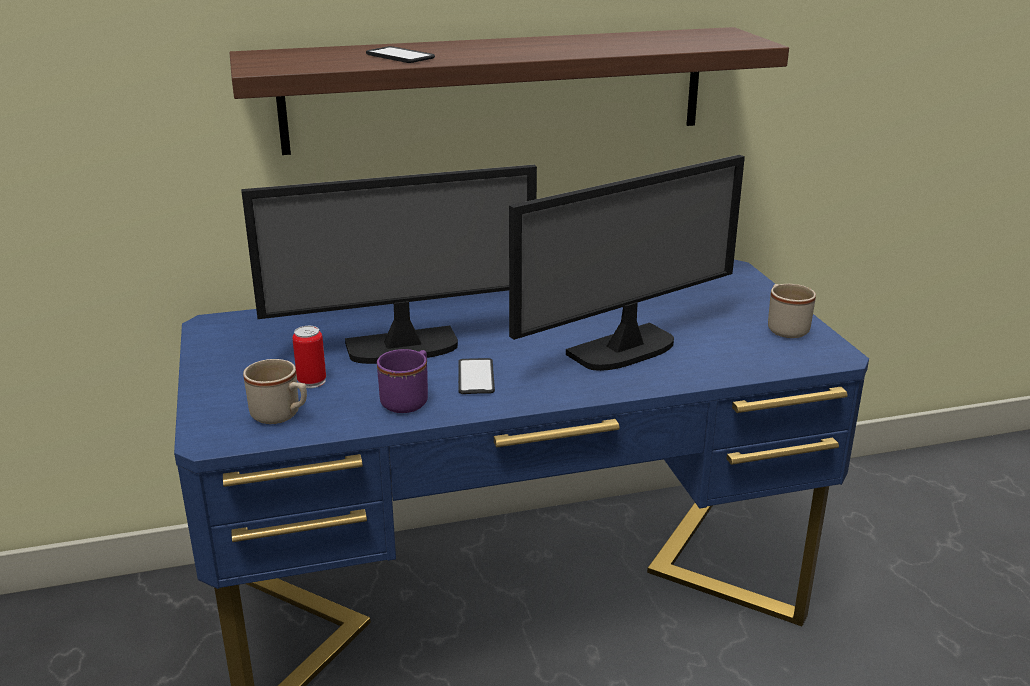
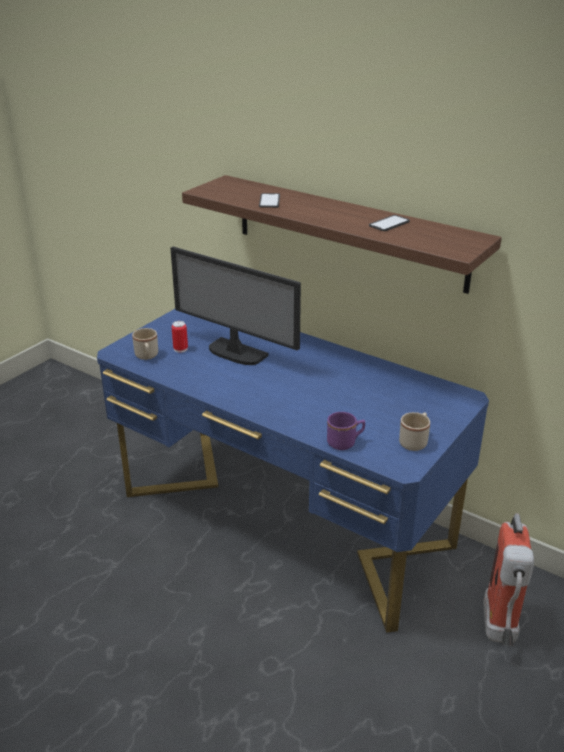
camera: 50 degrees right, 5 degrees up
(408, 399) = (194, 375): purple mug -> purple mug (345, 442)
(476, 377) = (234, 381): phone -> phone (389, 224)
(625, 350) = (315, 406): monitor -> none
(870, 545) = (500, 632): none -> fire extinguisher

